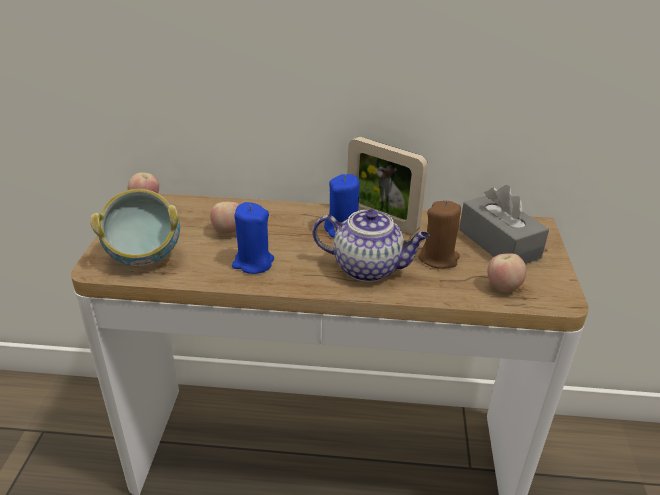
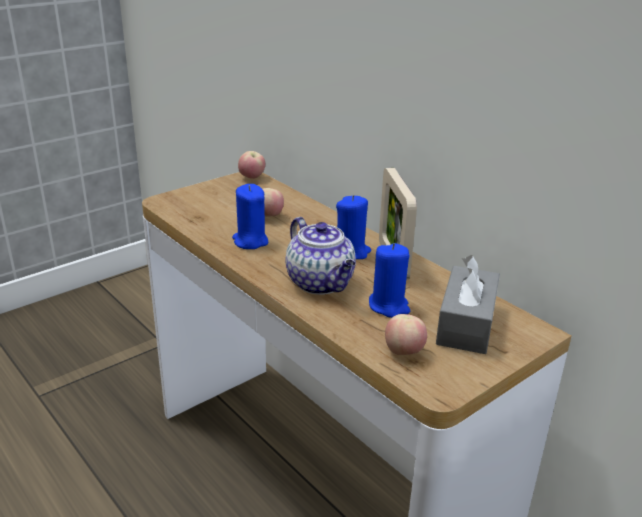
camera: 45 degrees right, 5 degrees down
(144, 258) = (194, 208): bowl -> none
(438, 258) = (389, 306): brown candle -> blue candle

